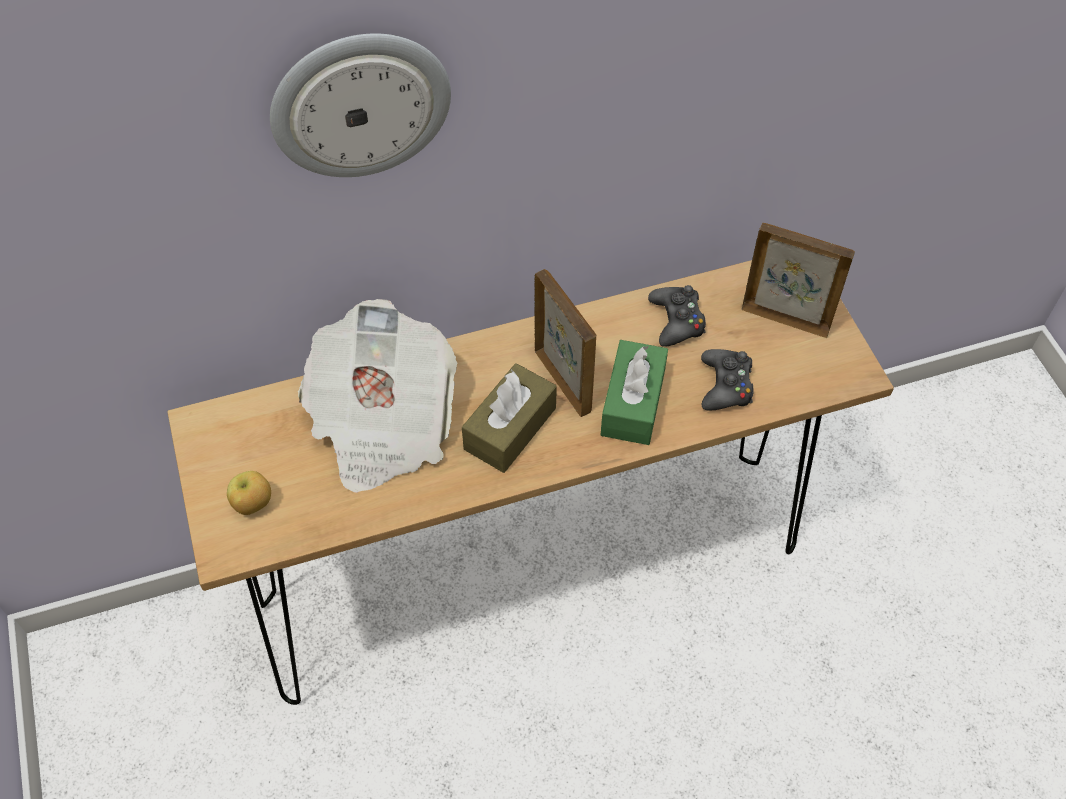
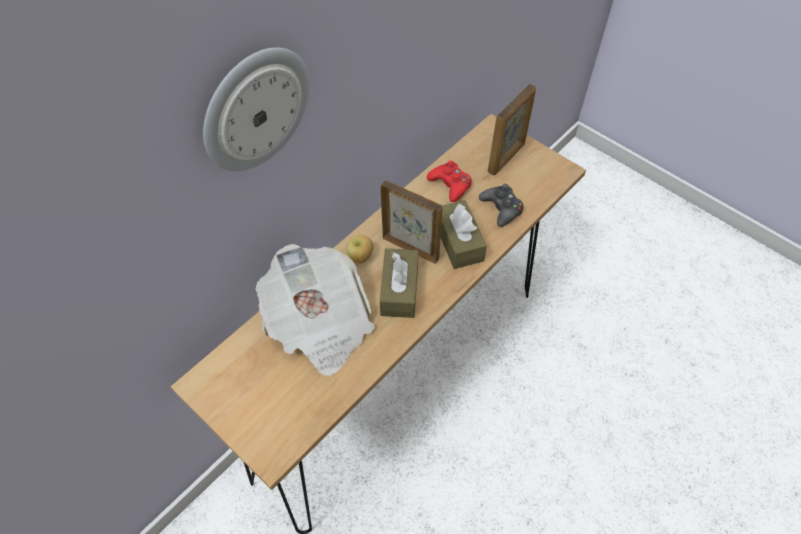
camera: 30 degrees left, 0 degrees up
(253, 505) = (271, 417): apple -> apple (360, 257)
(633, 403) = (458, 242): green tissue box -> brown tissue box
(677, 321) = (450, 185): black game controller -> red game controller
(785, 319) = (506, 158): picture frame -> picture frame turned 135 degrees clockwise

